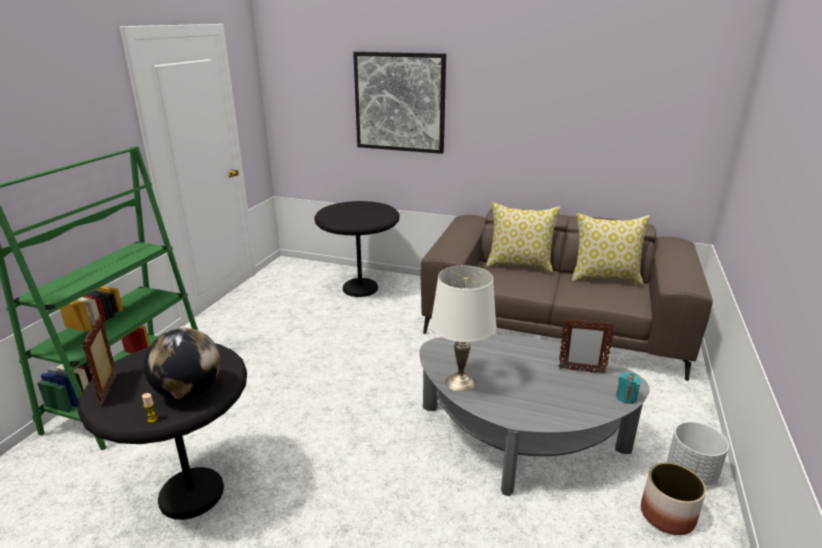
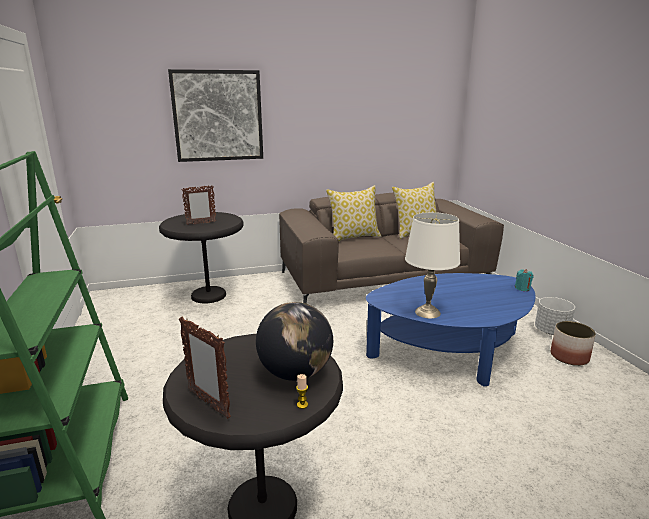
camera: 35 degrees left, 5 degrees down
(519, 439) = (450, 351): grey coffee table -> blue coffee table
(581, 370) = (480, 283): picture frame -> picture frame (201, 223)

